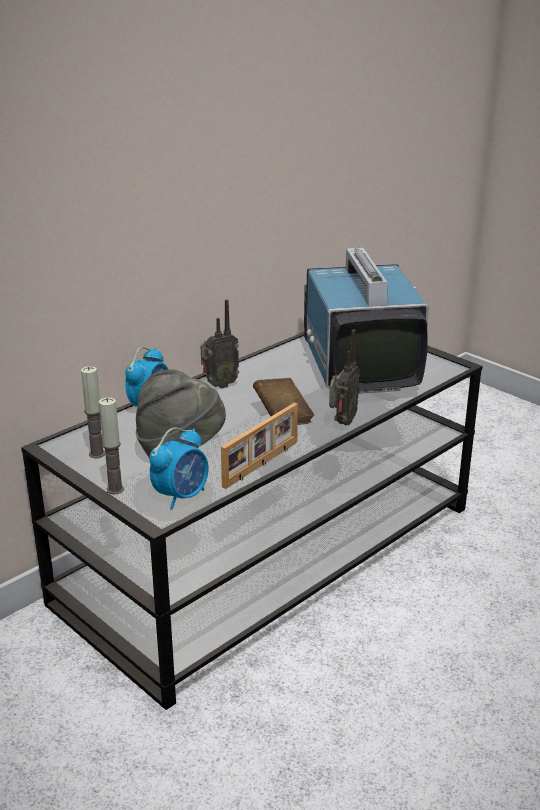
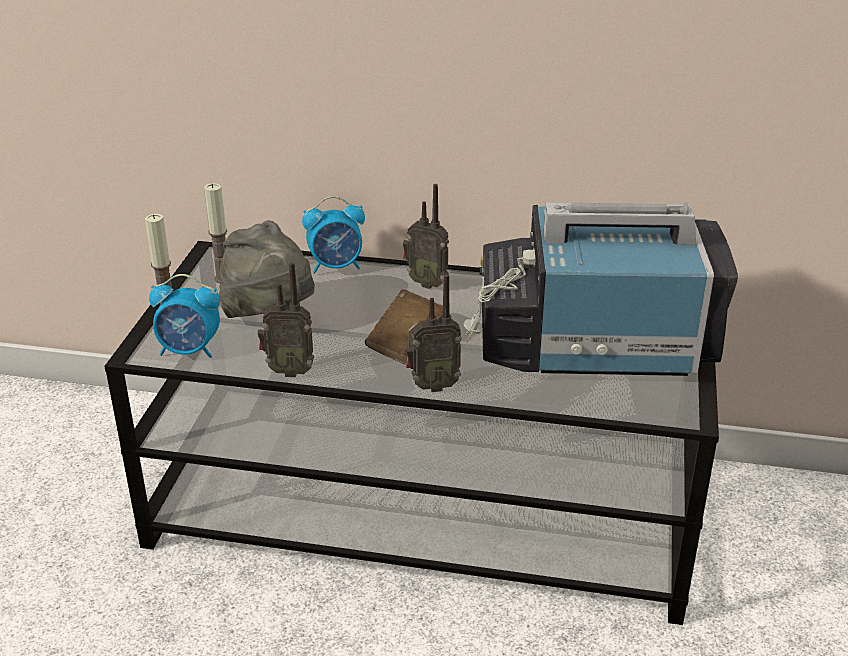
camera: 55 degrees right, 5 degrees up
(262, 464) = (289, 370): picture frame -> radio
(359, 363) = (591, 345): television -> television turned 135 degrees counterclockwise

